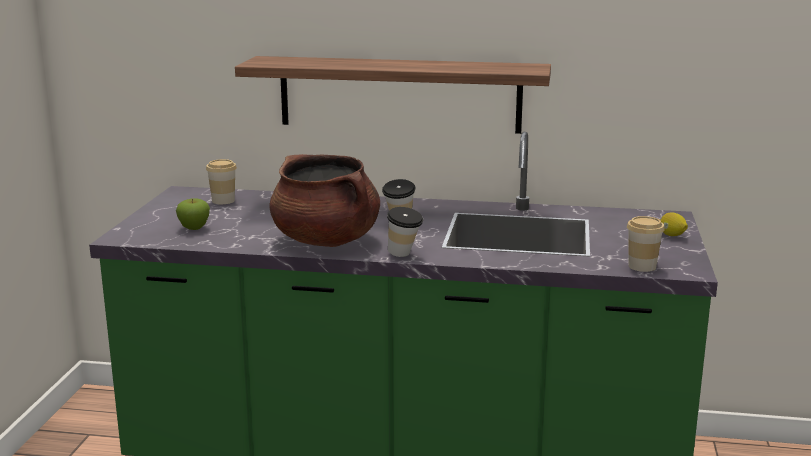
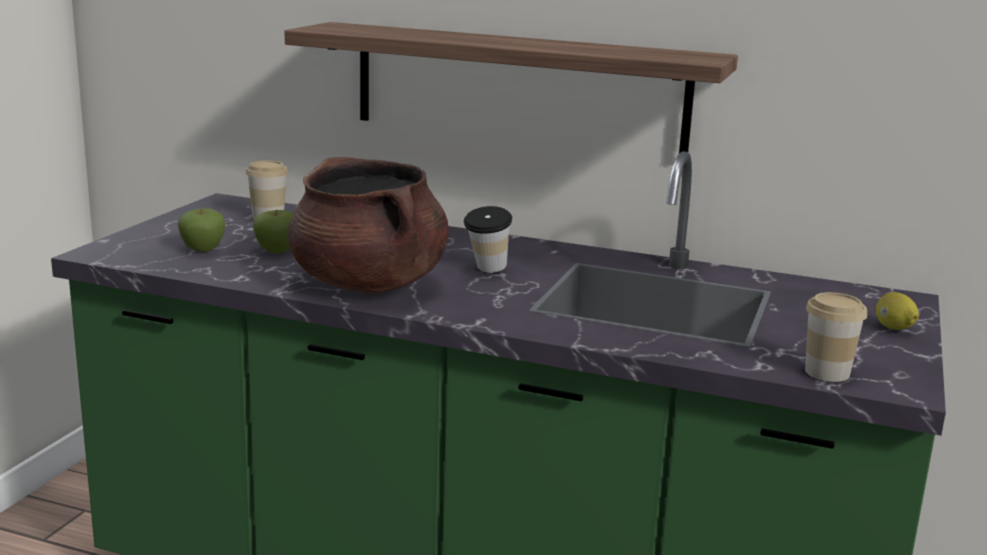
camera: 10 degrees right, 0 degrees up
(247, 224) = (277, 251): none -> apple
(404, 255) = (467, 317): cup -> none

